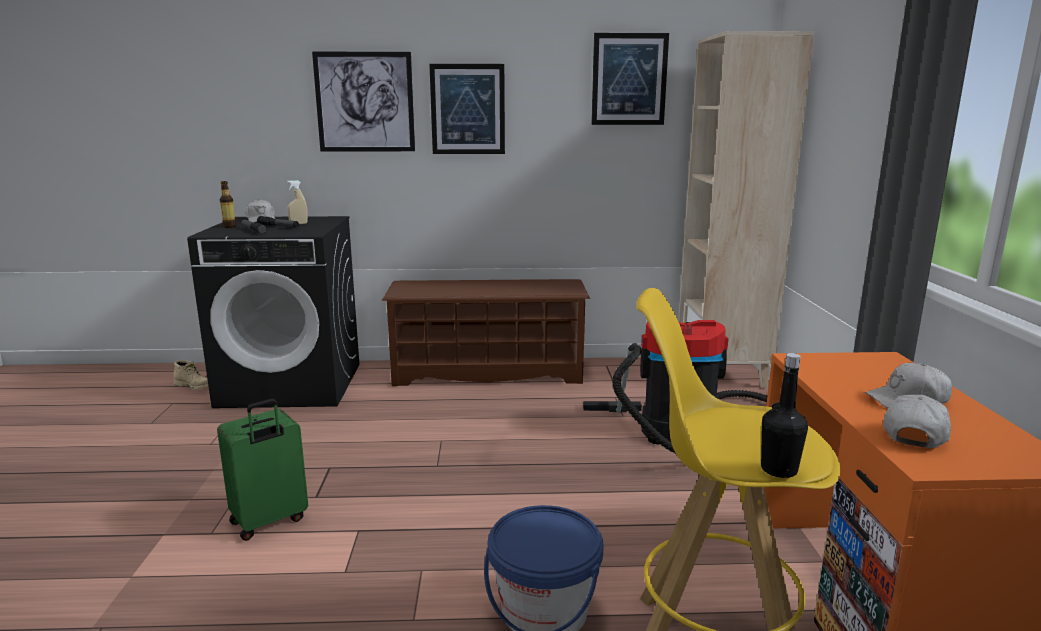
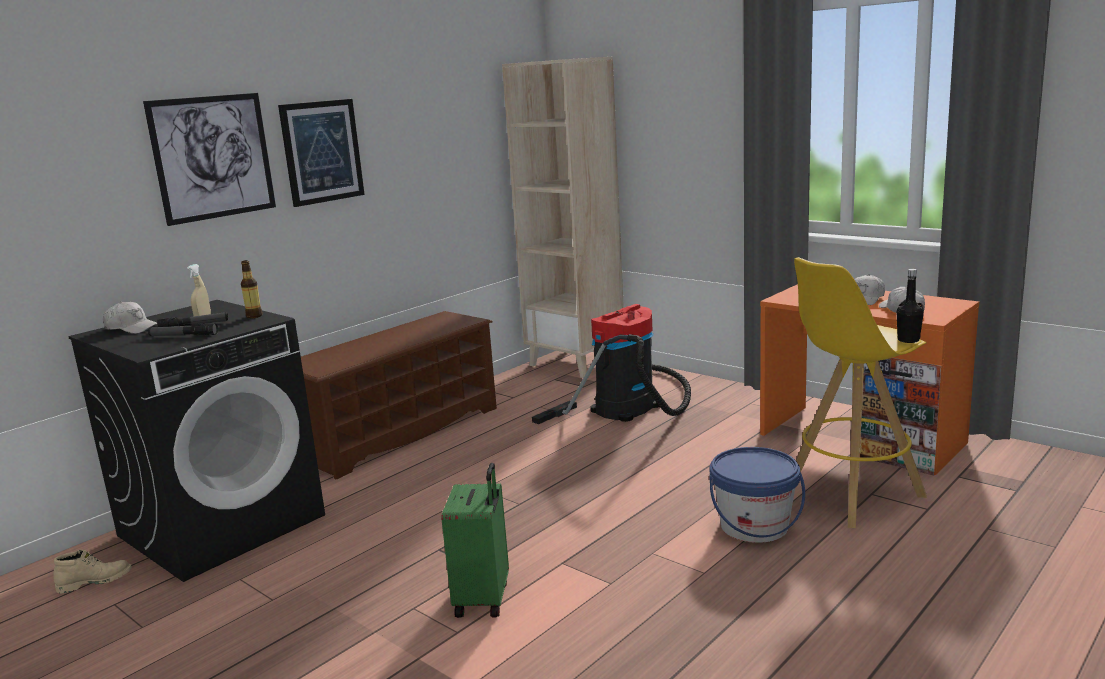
camera: 45 degrees left, 0 degrees up
(229, 226) = (130, 342): bottle -> bottle (254, 316)
(629, 79) = (454, 105): picture -> none

